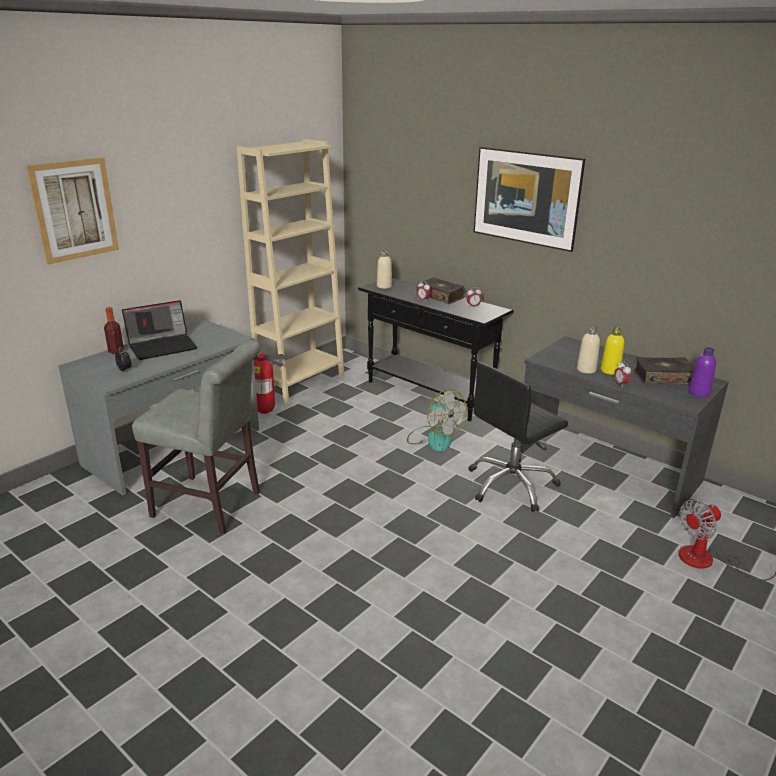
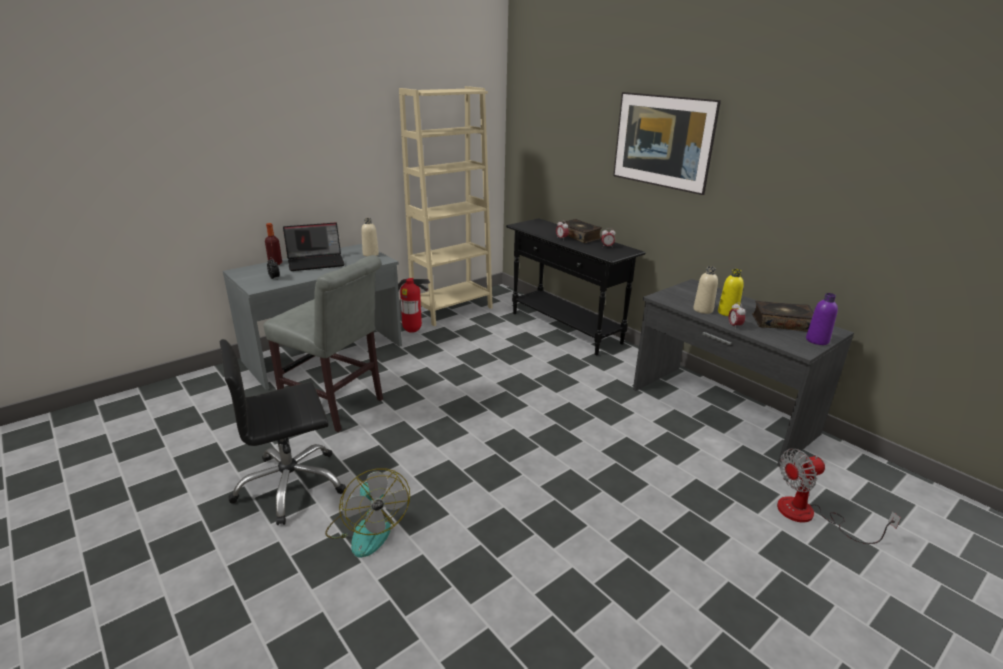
camera: 10 degrees right, 0 degrees up
(74, 210) = (242, 133): picture -> none
(384, 286) = (530, 225): beige bottle -> beige bottle (370, 254)
(434, 438) = (558, 367): fan -> fan (367, 529)
(511, 485) = (620, 417): black office chair -> black office chair (290, 485)

